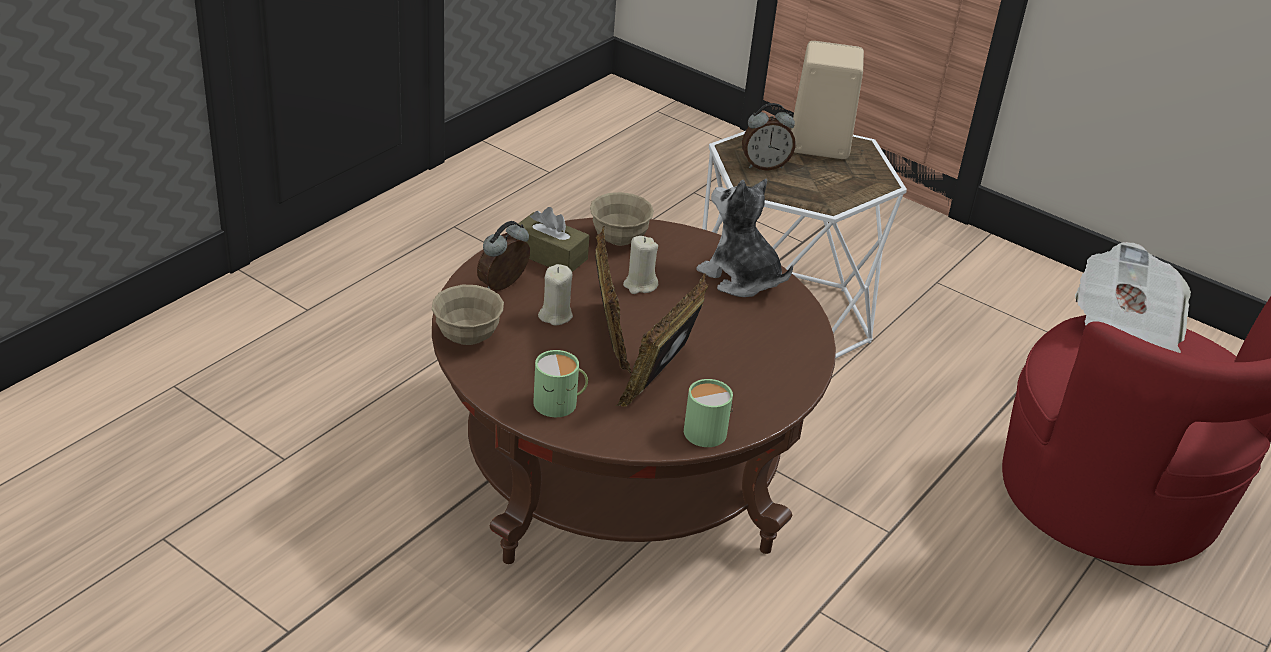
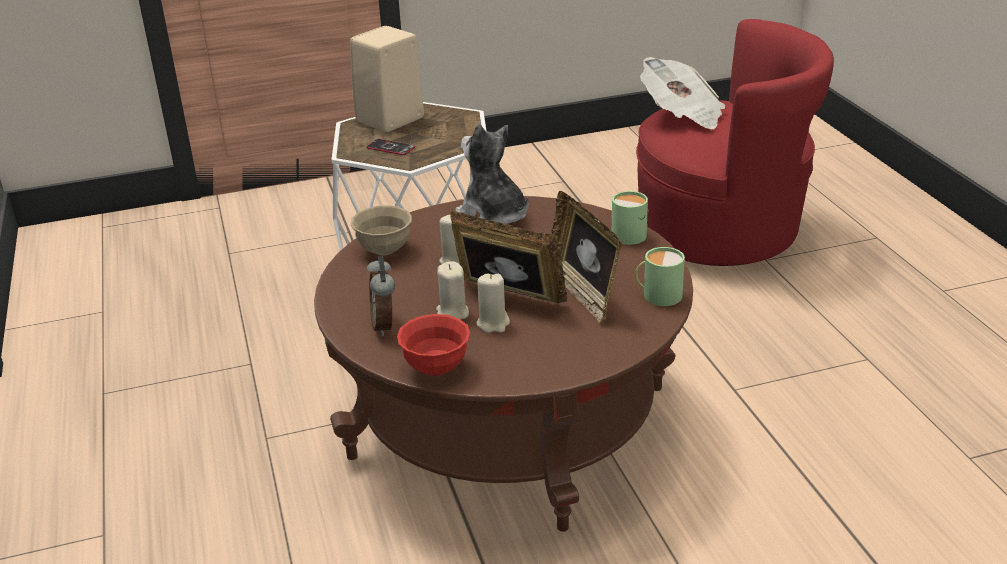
camera: 50 degrees left, 5 degrees down
(467, 337) = (436, 368): beige bowl -> red bowl
(549, 255) = (368, 289): brown tissue box -> none
(560, 344) = (493, 323): none -> beige candle
(560, 403) = (570, 349): green mug -> green mug (631, 234)
(740, 278) = (493, 217): plush toy -> plush toy turned 60 degrees clockwise
(764, 166) = (390, 148): alarm clock -> phone

